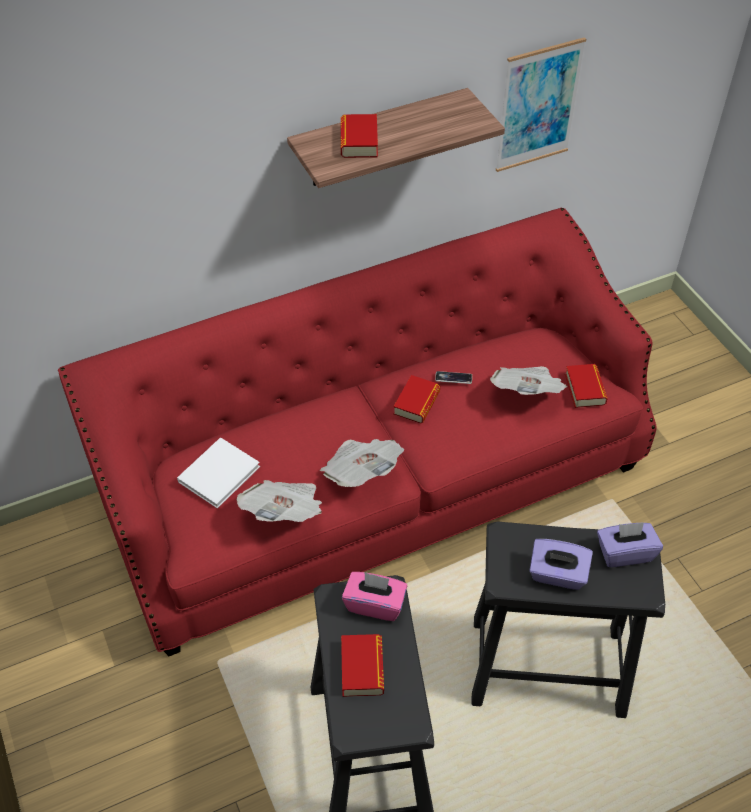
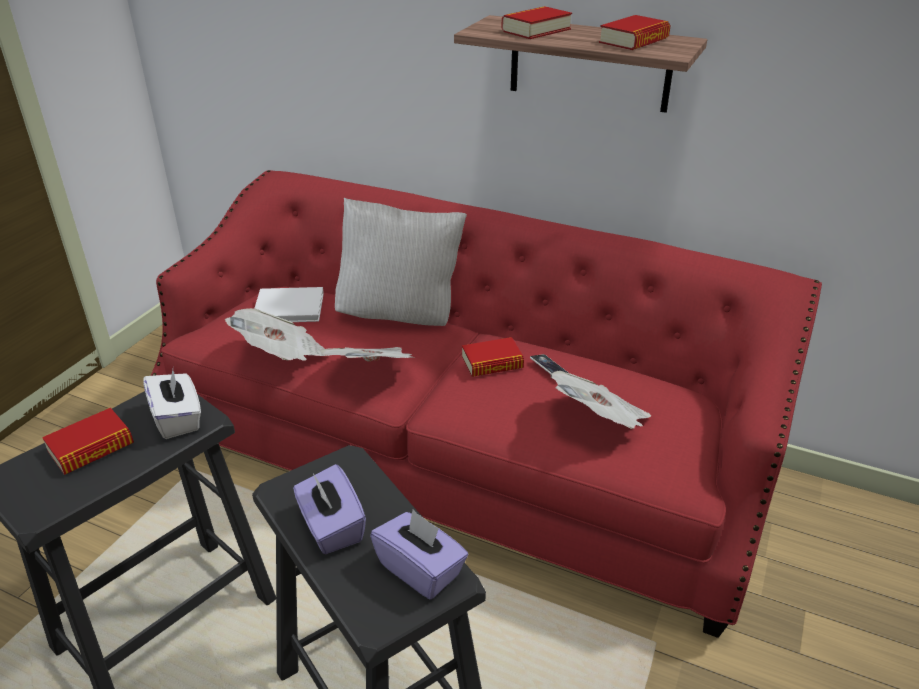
camera: 50 degrees right, 15 degrees down
(300, 414) = (401, 315): none -> white pillow
(375, 604) = (178, 419): pink tissue box -> white tissue box
(538, 106) = (806, 110): picture -> none
(585, 389) = (666, 459): book -> book (634, 40)

